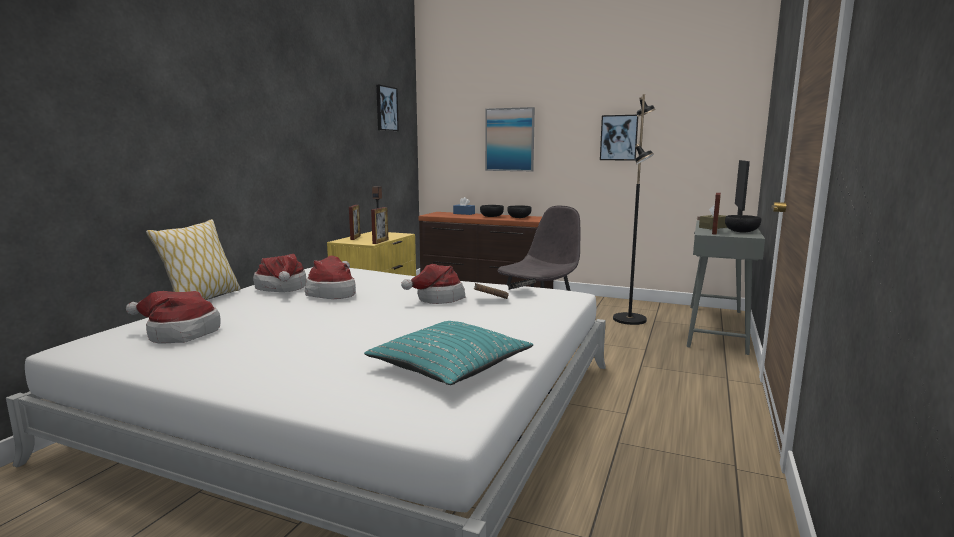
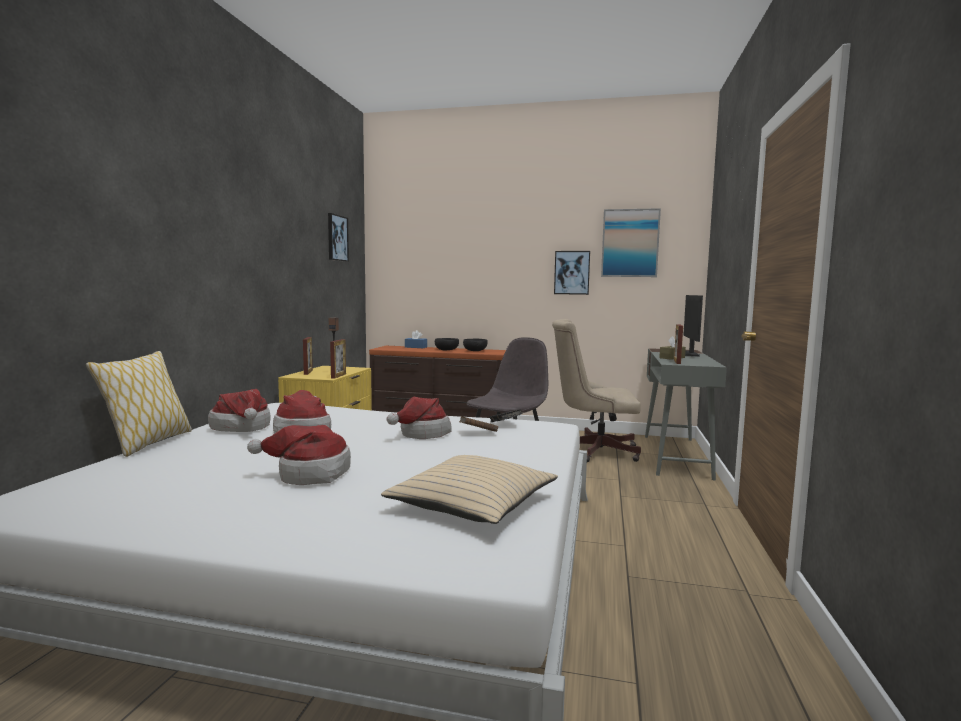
camera: 10 degrees left, 5 degrees down
(179, 334) = (135, 483): hat -> hat (309, 474)
(449, 366) = (472, 504): turquoise pillow -> beige pillow
(510, 139) = (463, 273): picture -> picture (630, 243)
(630, 319) = (593, 451): black floor lamp -> beige office chair
(742, 231) = (701, 361): black bowl -> none

